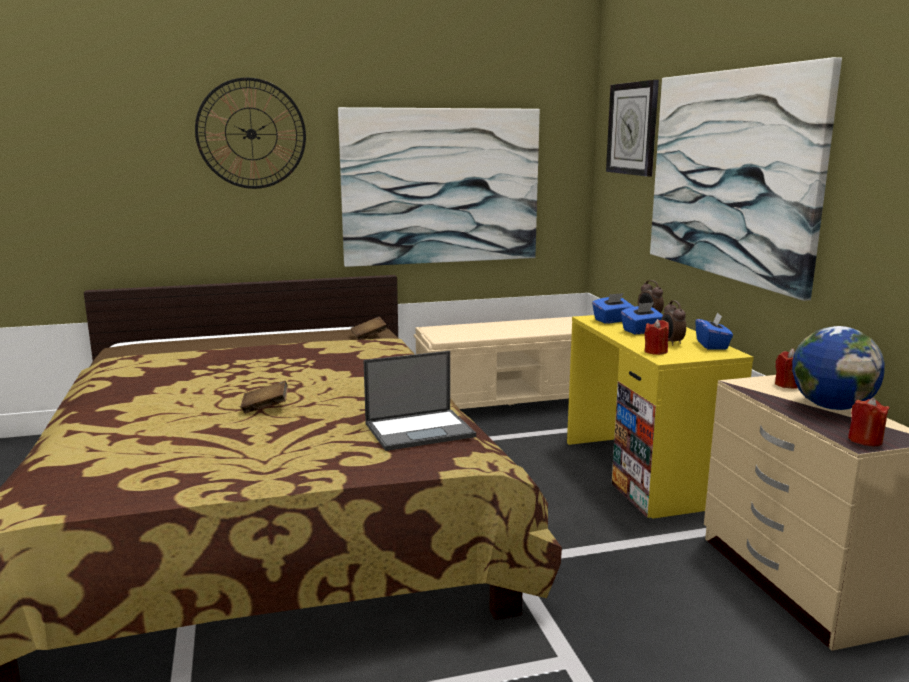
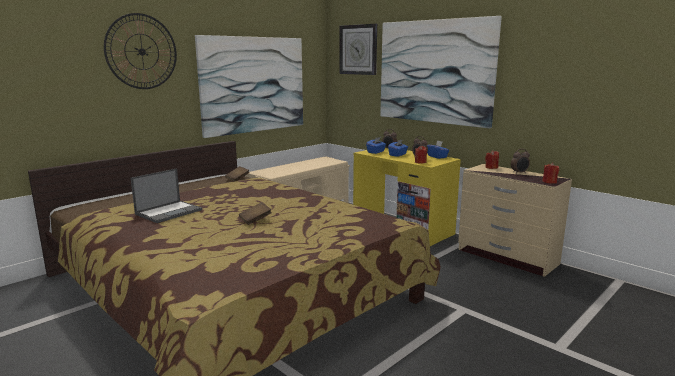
camera: 30 degrees left, 0 degrees up
(420, 430) = (356, 214): laptop -> laptop (169, 212)
(831, 407) = (519, 173): globe -> alarm clock

